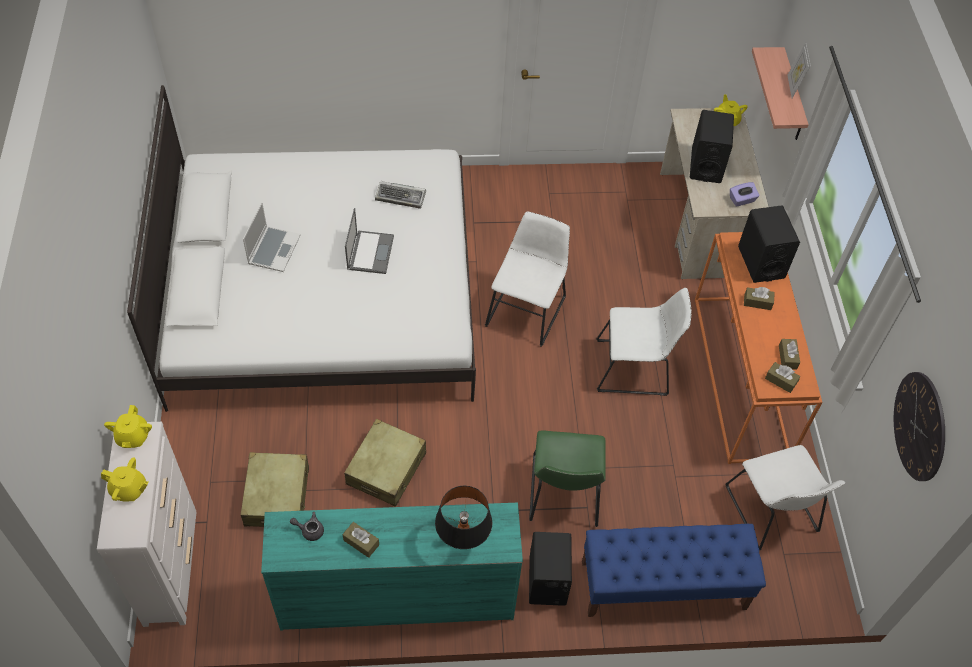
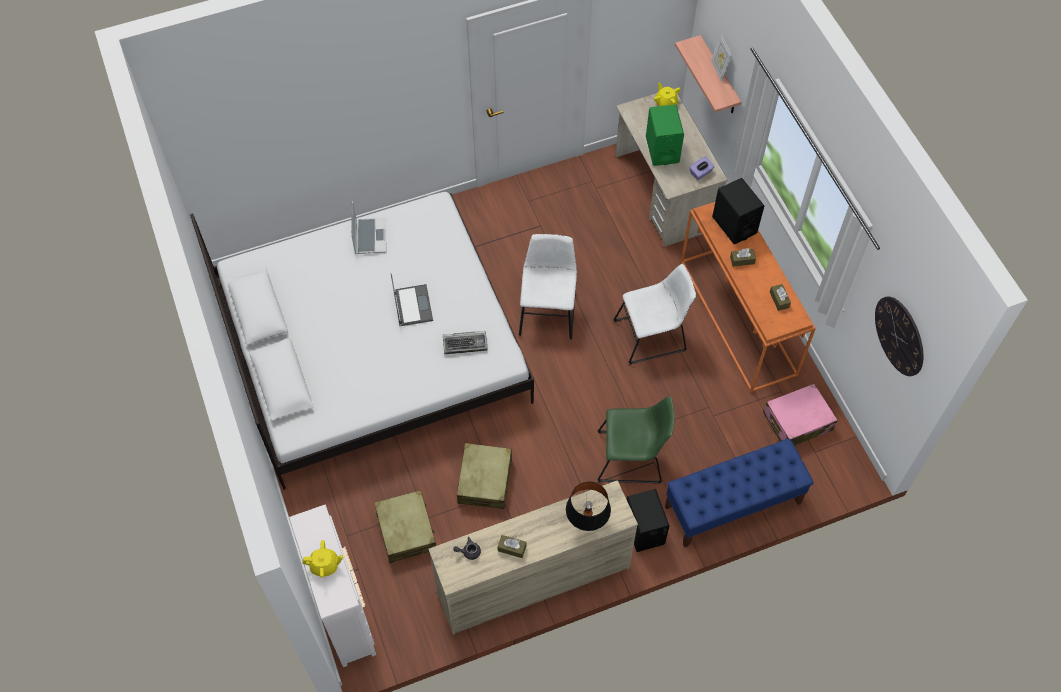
camera: 15 degrees left, 5 degrees up
(133, 437) = (308, 523): yellow teapot -> none
(273, 249) = (330, 326): laptop -> laptop (370, 236)
(396, 596) = (532, 579): turquoise dresser -> beige dresser
(401, 197) = (418, 248): keyboard -> keyboard (465, 344)
(564, 494) = (633, 457): green chair -> green chair turned 75 degrees counterclockwise
(706, 165) = (662, 150): black speaker -> green speaker
(773, 513) = (797, 421): white chair -> pink suitcase
(781, 380) = (780, 320): brown tissue box -> none

